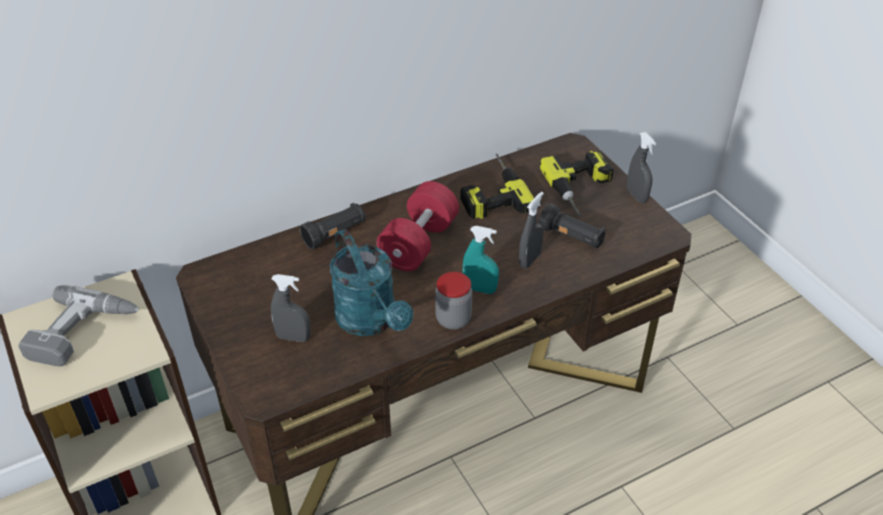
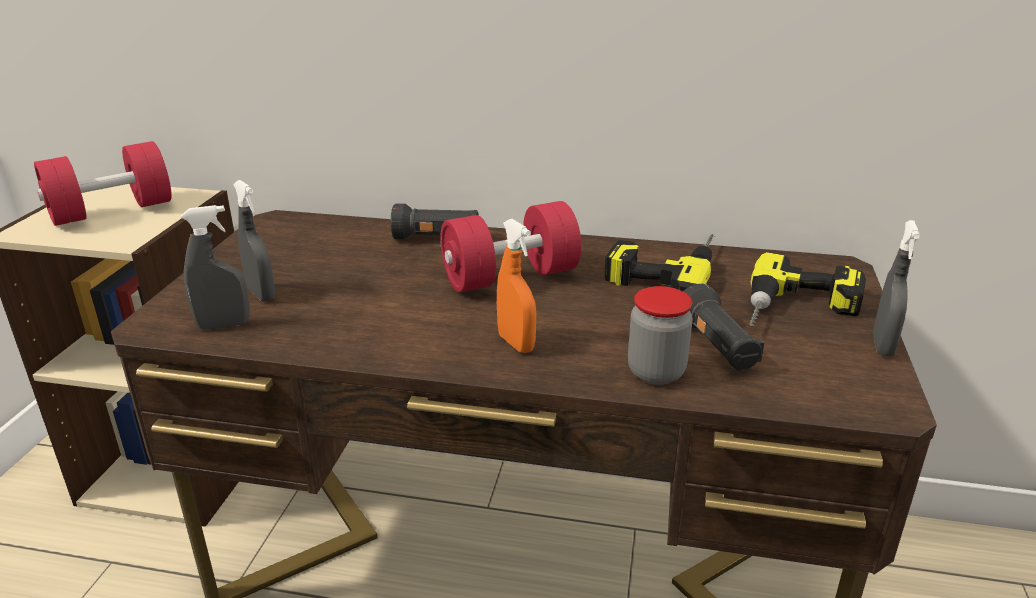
camera: 40 degrees right, 15 degrees down
(83, 334) = (112, 211): power drill -> red dumbbell
(371, 321) = (352, 316): turquoise watering can -> none
(453, 319) = (440, 356): jar -> jar (656, 372)
(479, 289) = (516, 343): turquoise spray bottle -> orange spray bottle
(529, 260) = (623, 345): grey spray bottle -> grey spray bottle (224, 325)

